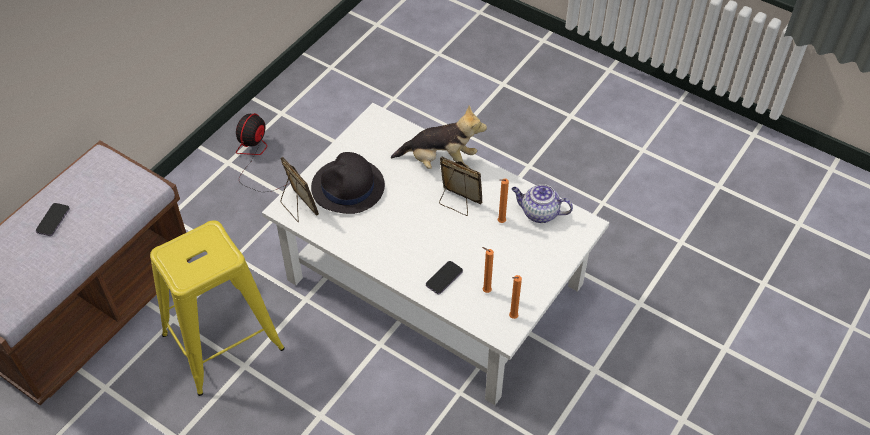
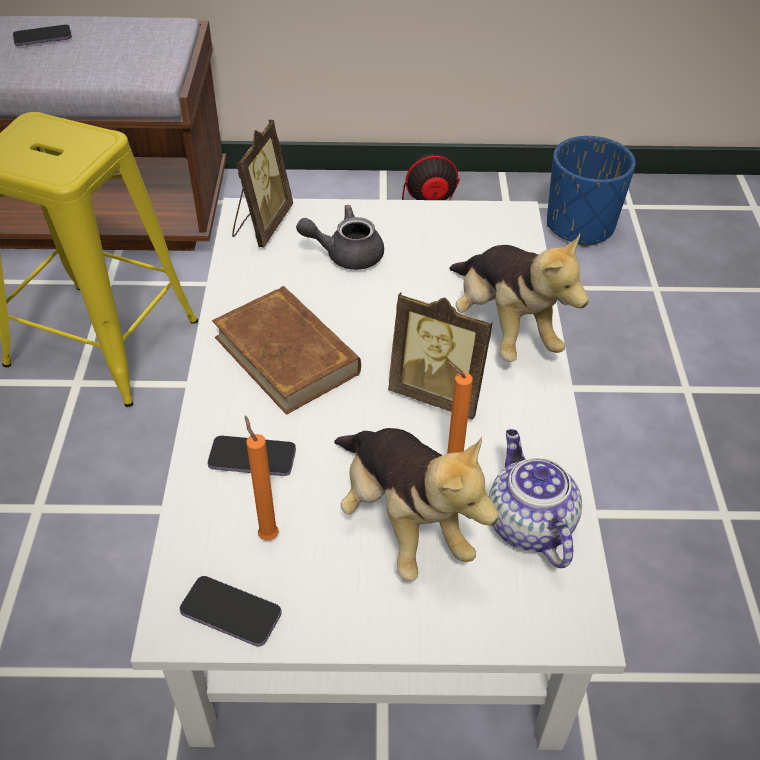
camera: 55 degrees right, 5 degrees down
(325, 96) = (579, 226): none -> blue planter
(348, 187) = (346, 254): black hat -> grey teapot
(395, 240) = (287, 354): none -> brown book
(458, 203) = (438, 393): picture frame -> picture frame turned 120 degrees clockwise
(510, 248) = (402, 521): none -> plush toy
(512, 317) = (231, 613): orange candle -> phone

